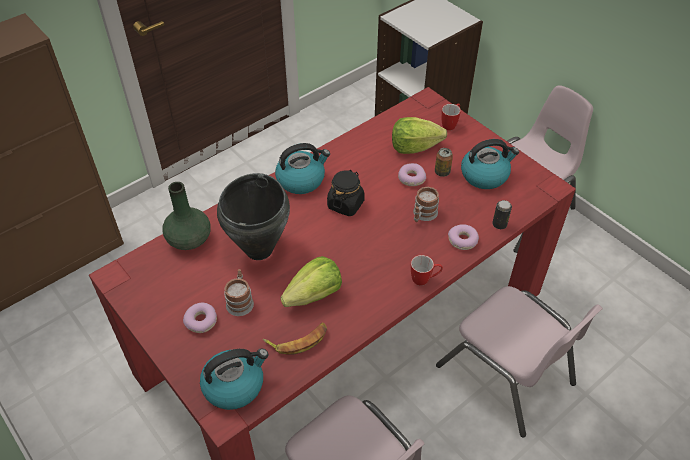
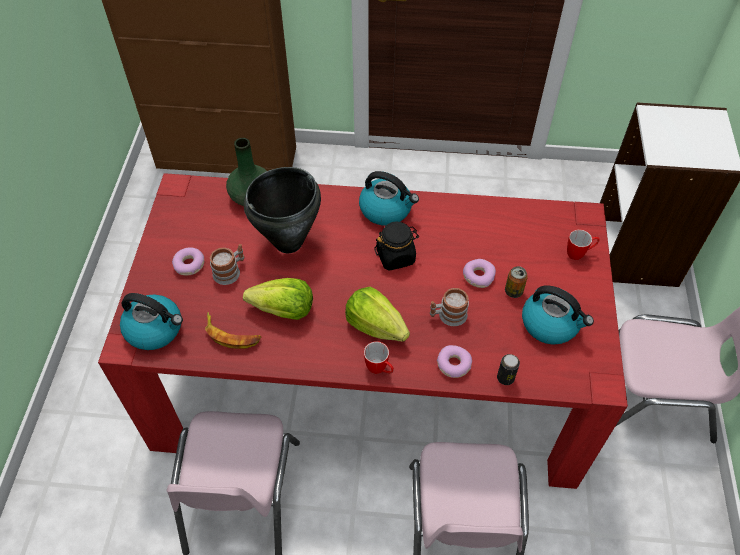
camera: 45 degrees right, 5 degrees up
(414, 147) = (517, 250): lettuce -> lettuce (375, 326)

